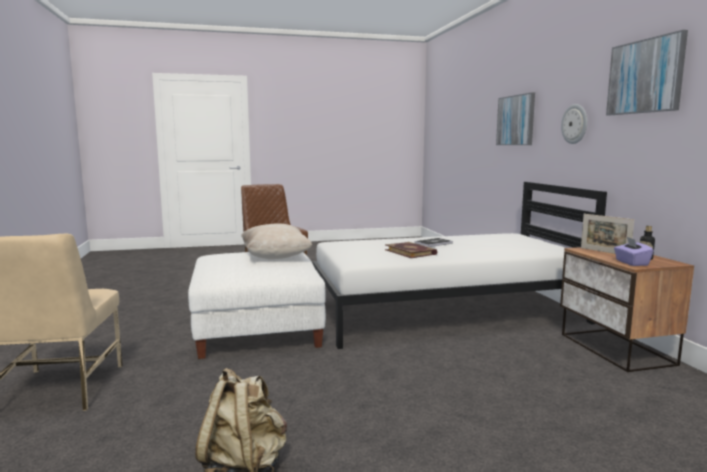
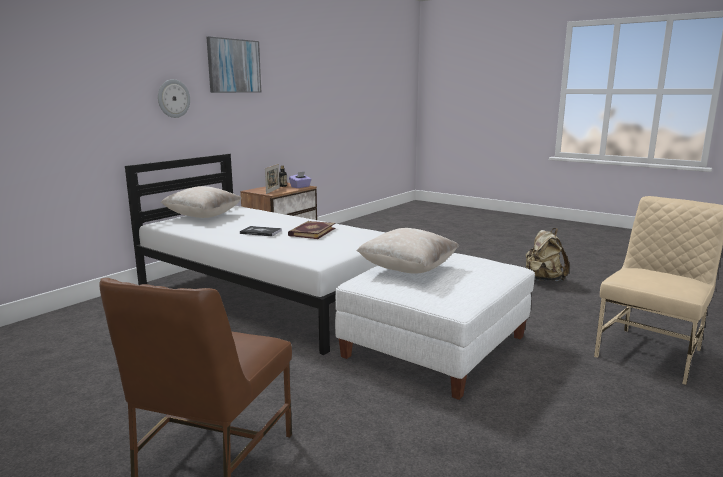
camera: 130 degrees left, 5 degrees up
(516, 120) = (66, 90): picture -> none
(525, 241) = (203, 217): none -> beige pillow

